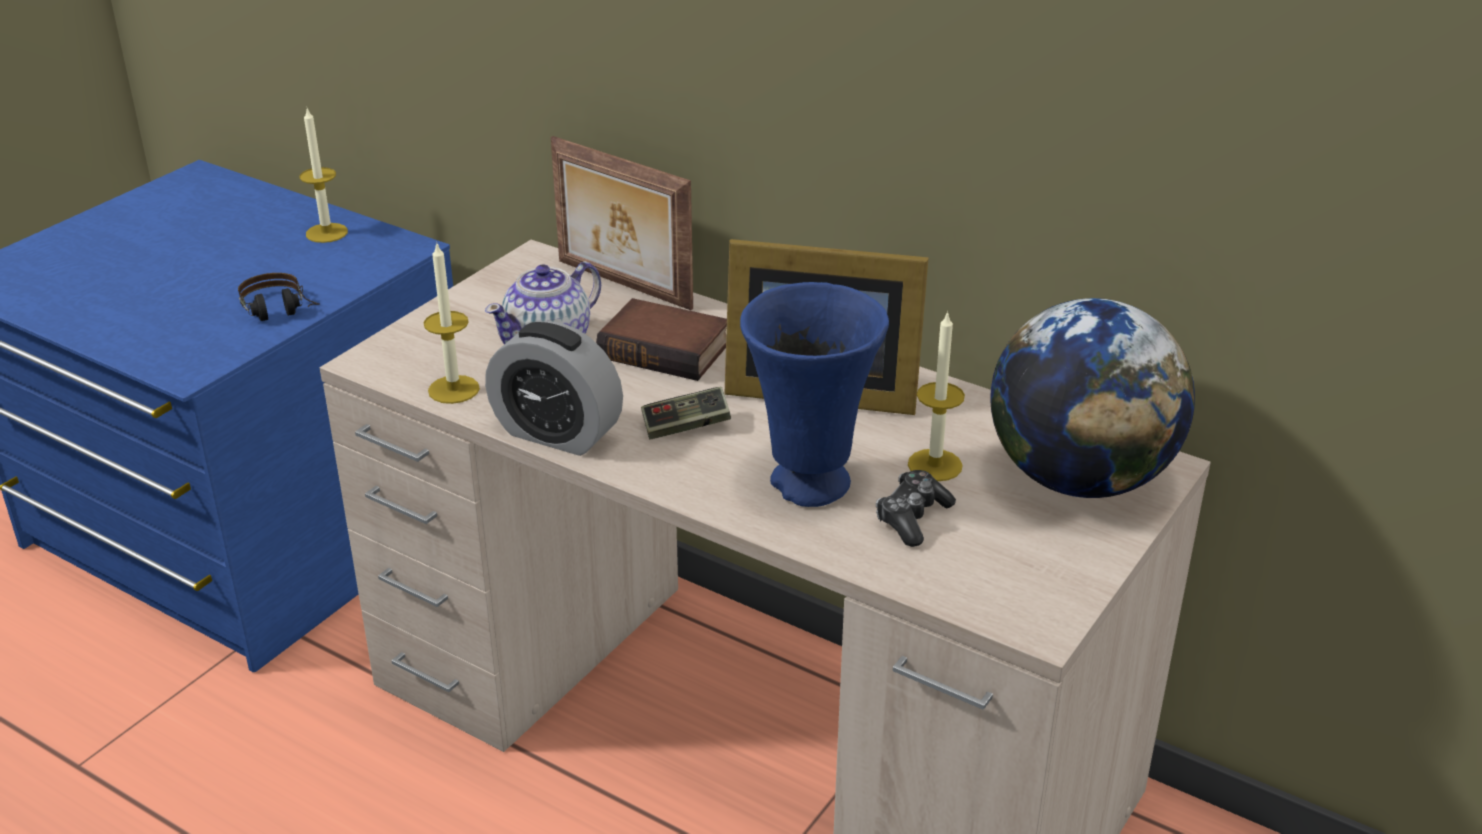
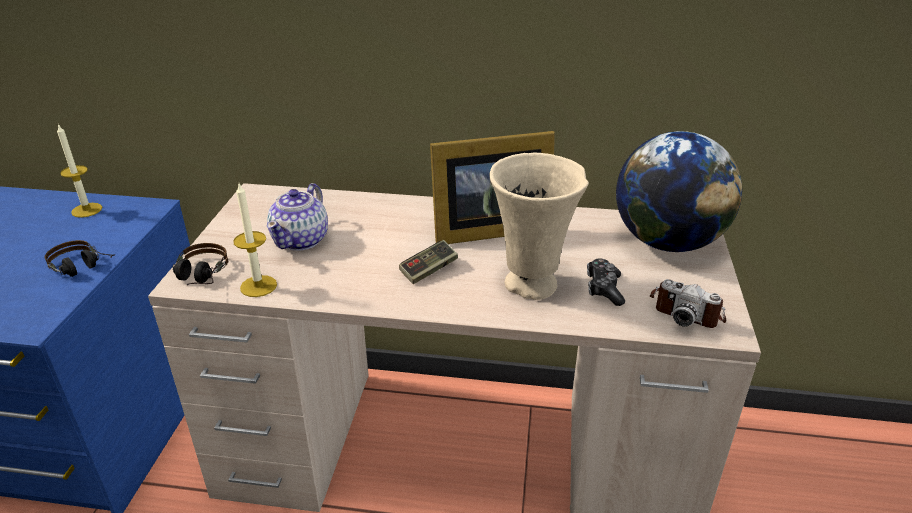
camera: 25 degrees left, 0 degrees up
(389, 361) = (199, 279): none -> headphones
(557, 433) = (350, 296): alarm clock -> none
(622, 285) = (323, 197): picture frame -> none
(667, 349) = (380, 227): book -> none
(809, 486) = (531, 286): blue vase -> beige vase
(935, 465) = (588, 255): candle -> none
(1007, 581) = (686, 310): none -> camera

